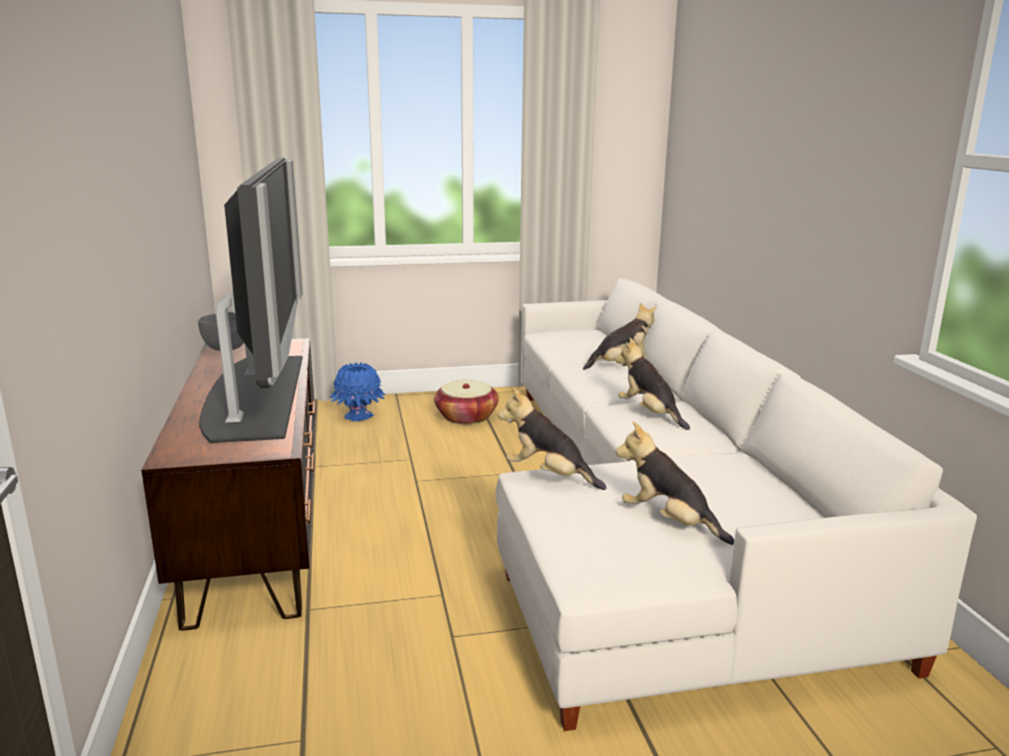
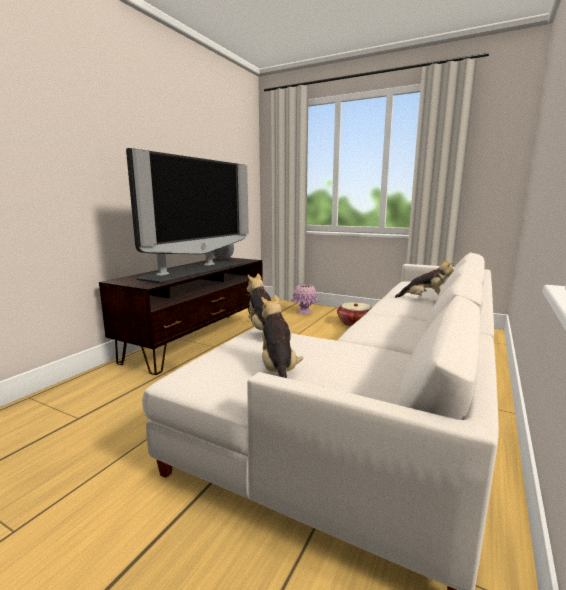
camera: 40 degrees right, 5 degrees down
(359, 416) = (304, 312): blue vase -> pink vase
(649, 414) = (389, 322): plush toy -> none

